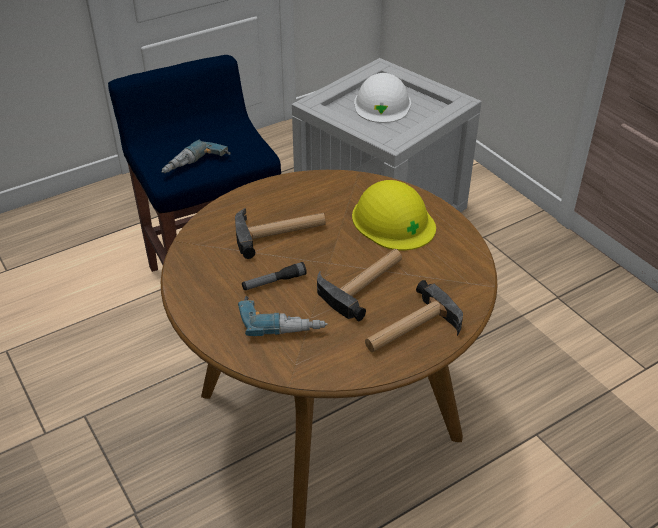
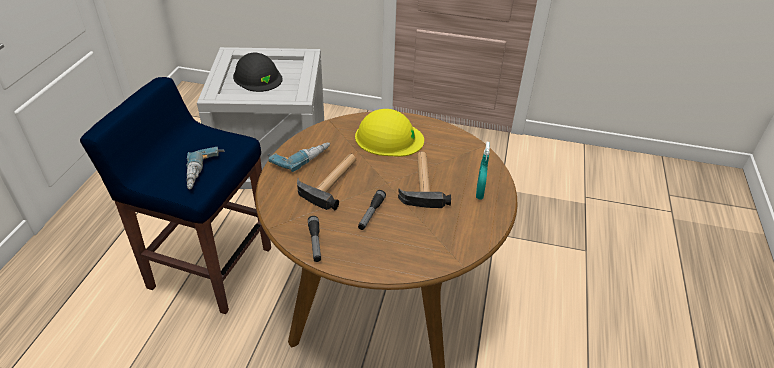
camera: 45 degrees left, 0 degrees up
(193, 276) = (315, 242): none -> flashlight
(282, 321) = (408, 233): power drill -> power drill (299, 157)
(382, 104) = (257, 77): white hard hat -> black hard hat
(410, 329) = (479, 193): hammer -> turquoise spray bottle

